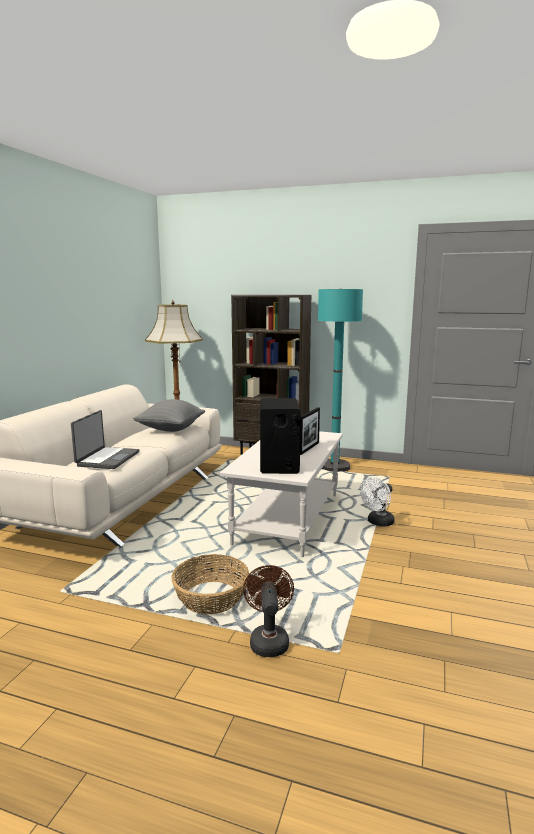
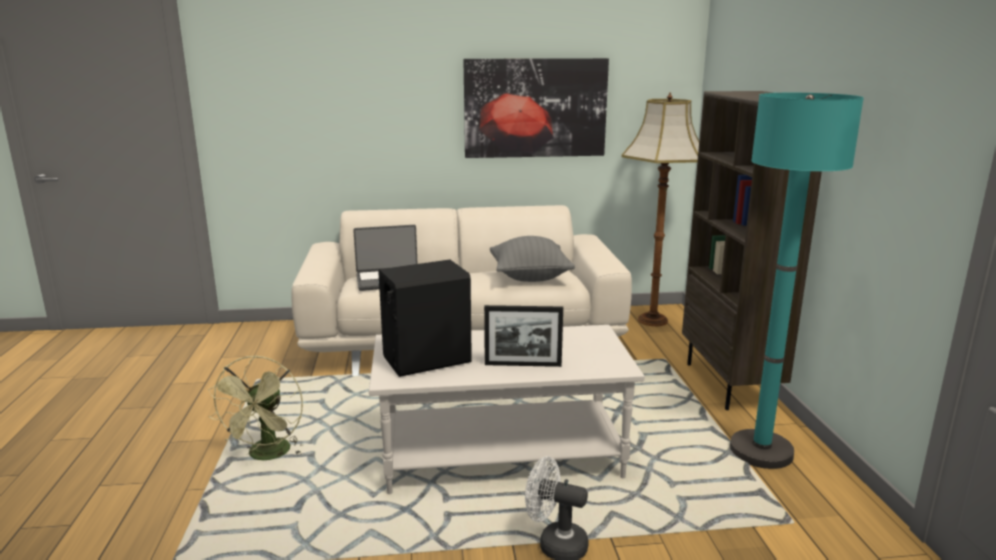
camera: 65 degrees right, 5 degrees up
(96, 314) = (535, 108): none -> picture
(211, 597) = (267, 456): basket -> green fan
(268, 640) = (191, 514): brown fan -> none

